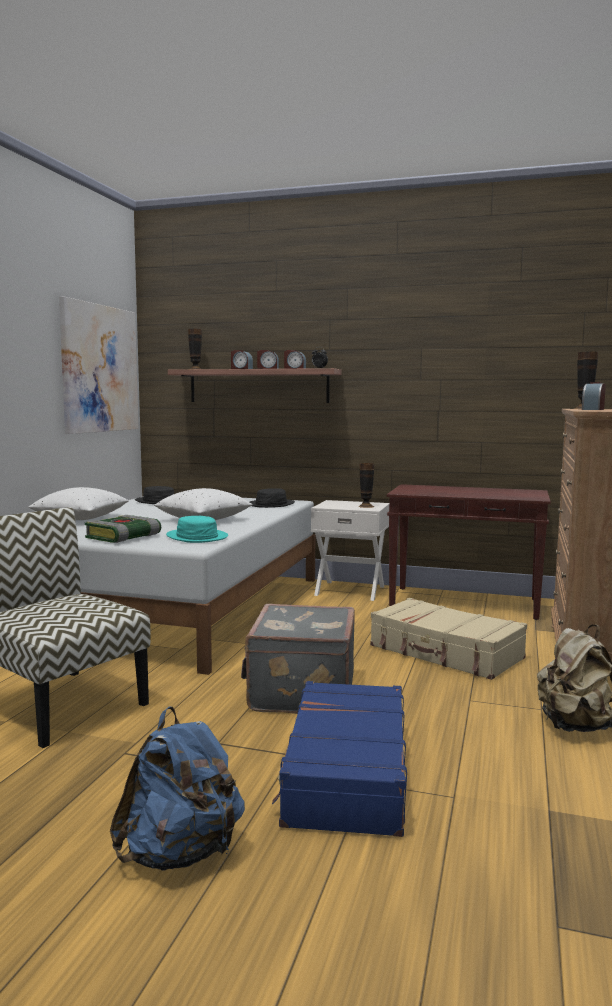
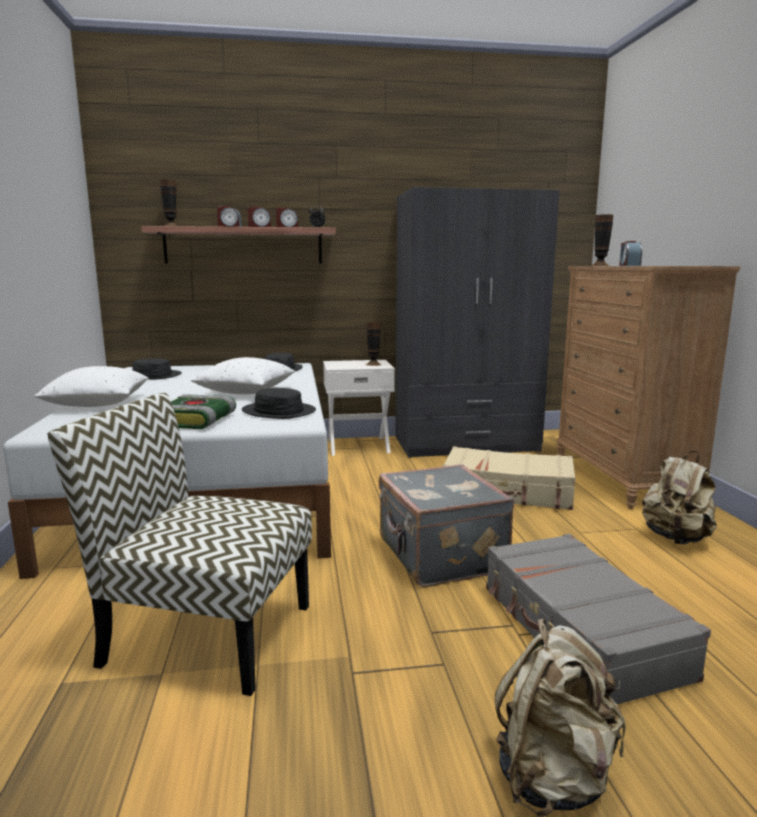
camera: 25 degrees left, 5 degrees up
(100, 369) = (64, 222): picture -> none
(180, 853) = (554, 776): blue backpack -> beige backpack
(196, 537) = (278, 412): turquoise hat -> black hat
(345, 773) = (579, 631): blue suitcase -> grey suitcase
(466, 603) = (466, 444): brown console table -> grey wardrobe

